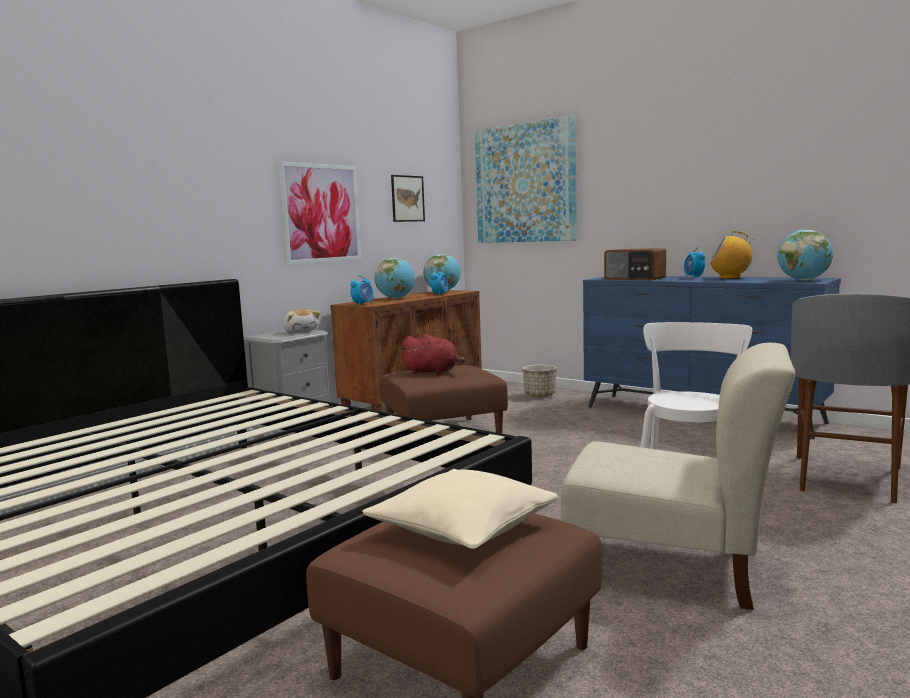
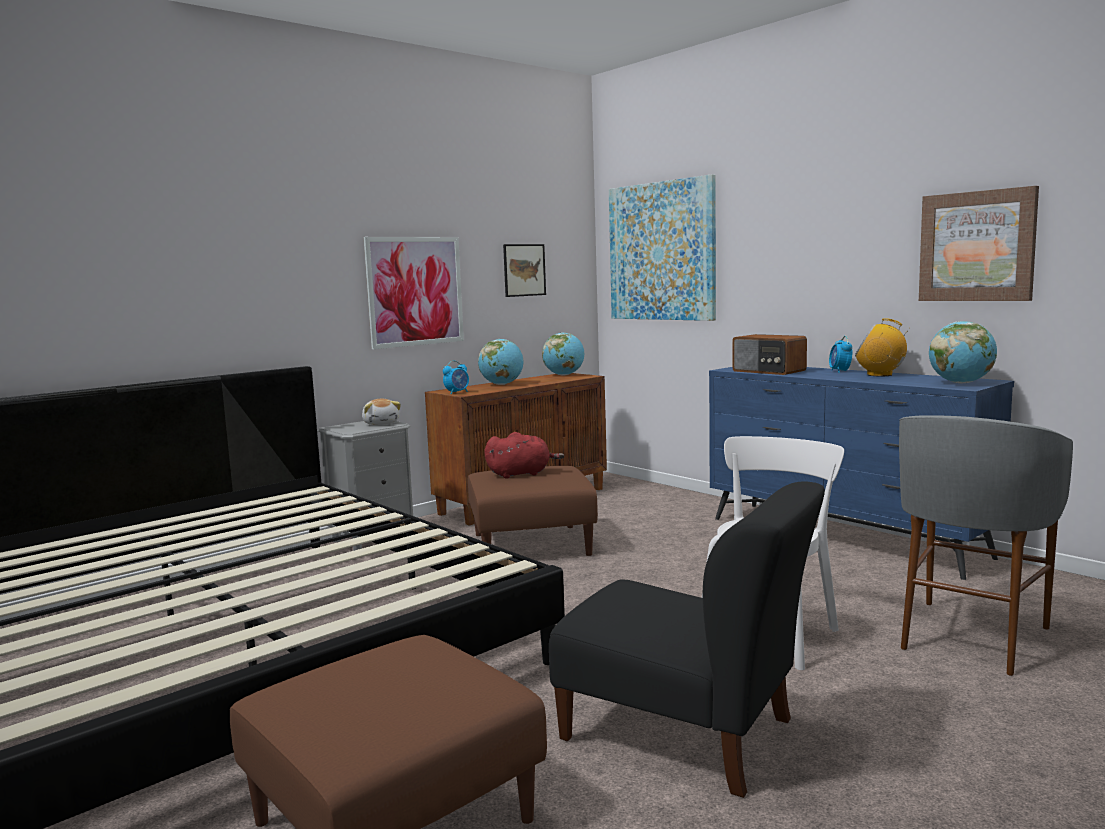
camera: 10 degrees right, 0 degrees up
(433, 372) = (521, 474): red plush toy -> red plush toy turned 45 degrees counterclockwise
(440, 294) = (555, 380): alarm clock -> none
(463, 529) = (398, 680): beige pillow -> none
(540, 395) = (668, 500): planter -> none
(672, 567) = (686, 734): beige chair -> black chair
(808, 170) = (977, 246): none -> picture

